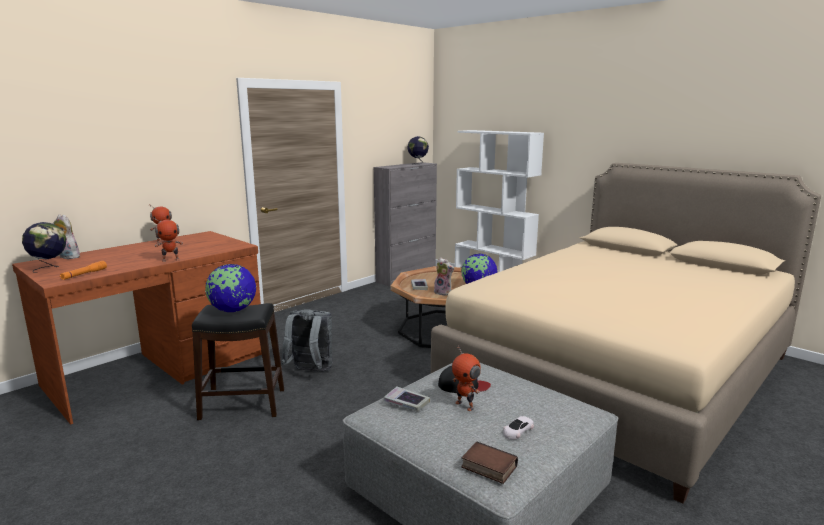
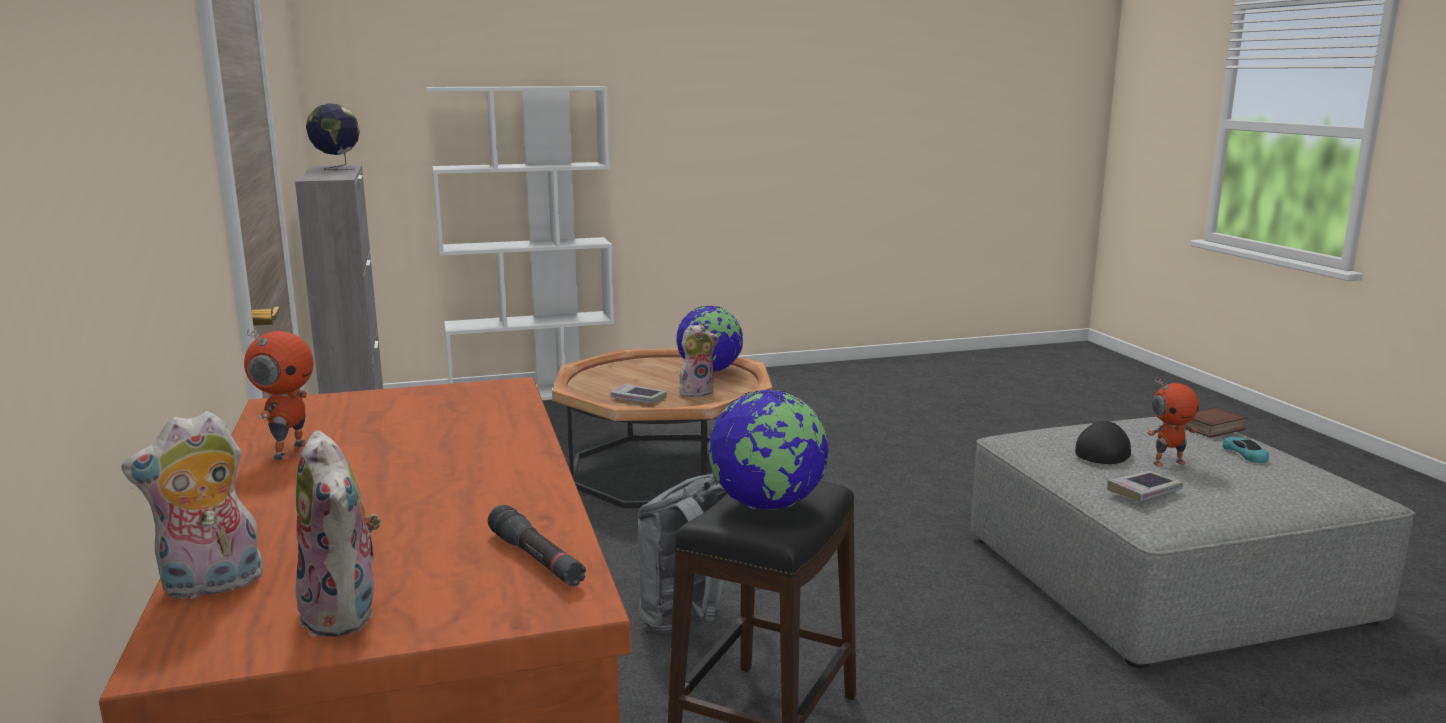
camera: 60 degrees left, 0 degrees up
(49, 268) = (346, 614): globe -> plush toy
(84, 274) = (536, 559): orange flashlight -> black flashlight
(171, 260) = (537, 455): toy robot -> none
(487, 467) = (1332, 487): book -> book (1212, 428)
(517, 430) = (1245, 454): white toy car -> turquoise toy car
(620, 373) = (932, 422): beige bed -> none

